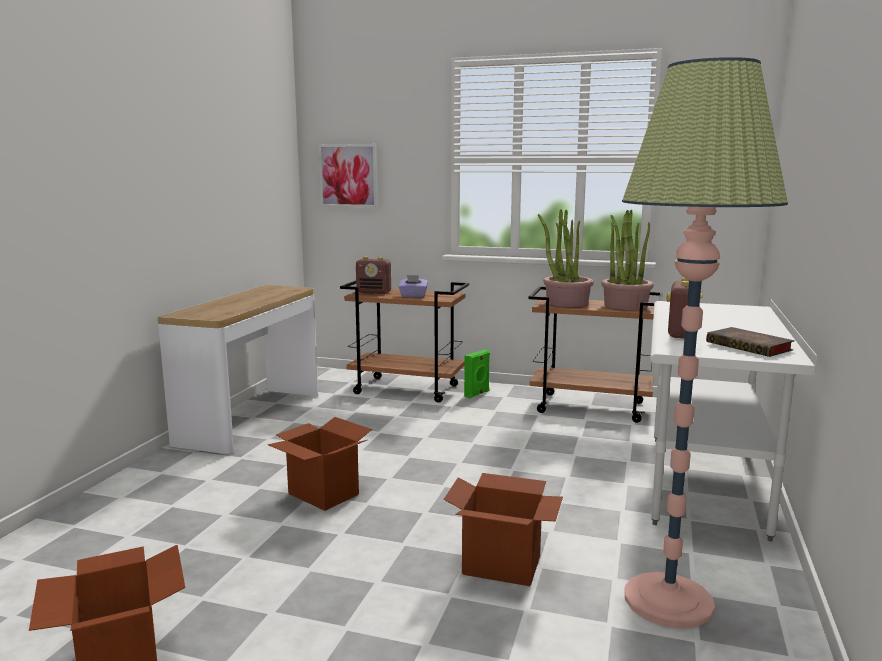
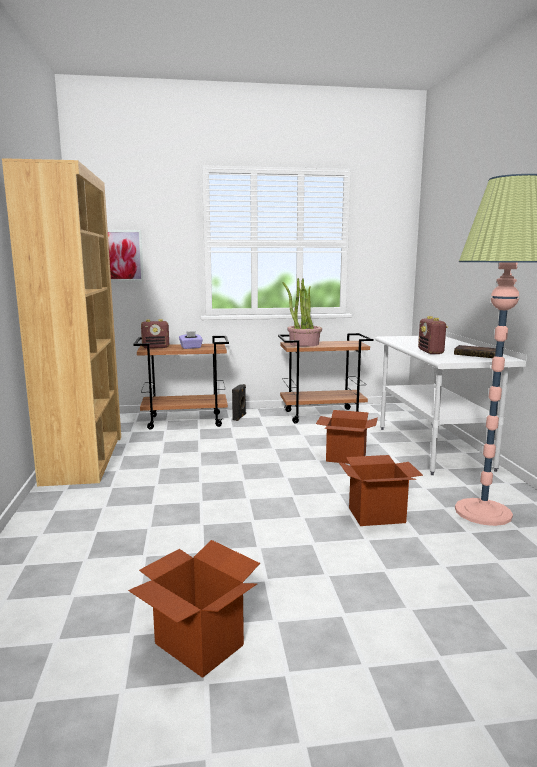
camera: 25 degrees left, 0 degrees up
(252, 418) = (84, 458): console table -> brown bookcase
(323, 494) = (208, 499): cardboard box -> cardboard box (345, 458)
(477, 394) = (239, 417): green speaker -> black speaker
(625, 305) = (342, 343): potted plant -> none

